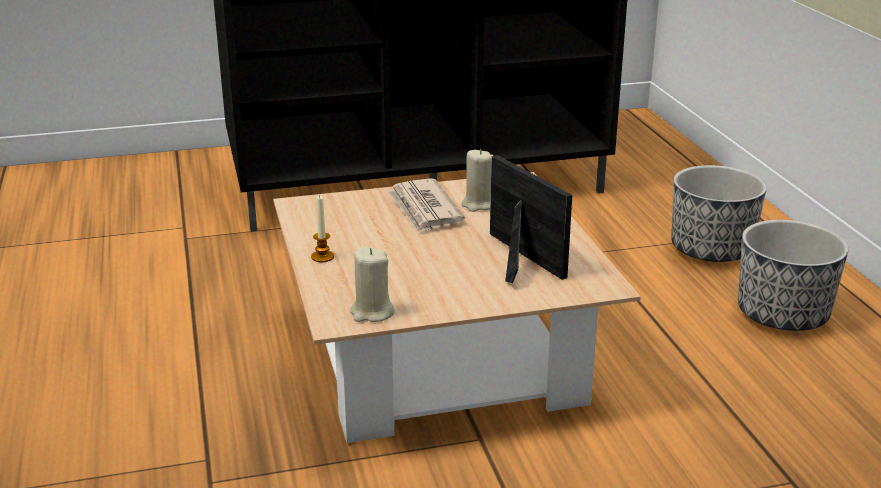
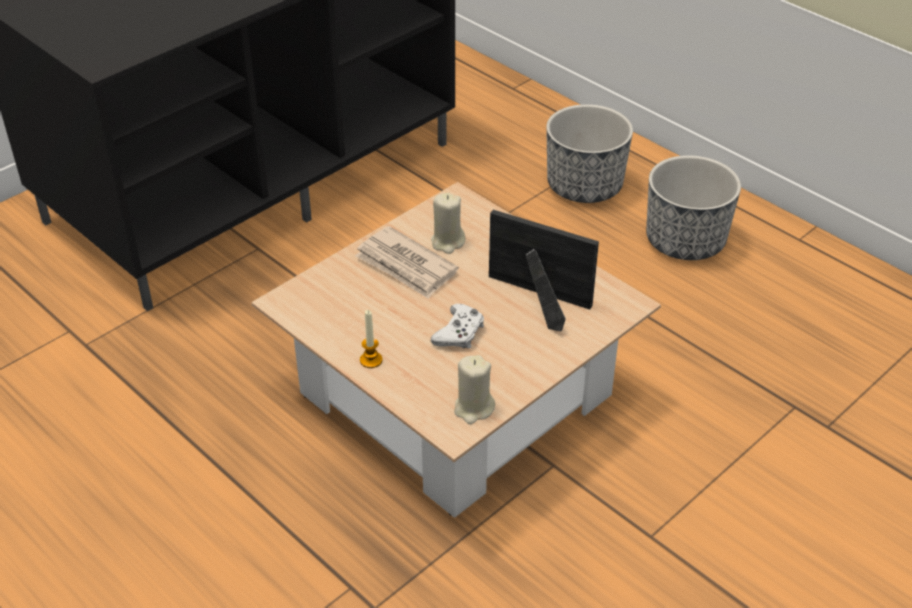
camera: 30 degrees left, 15 degrees up
(419, 261) = (459, 333): none -> white game controller

